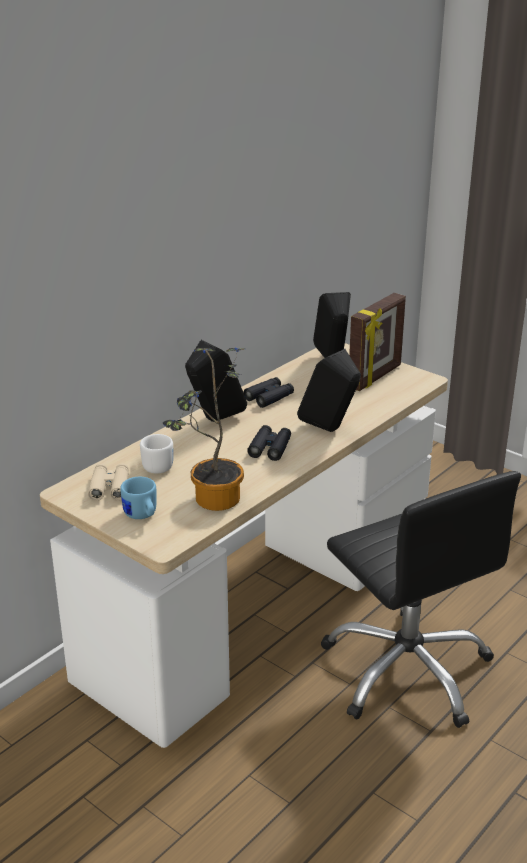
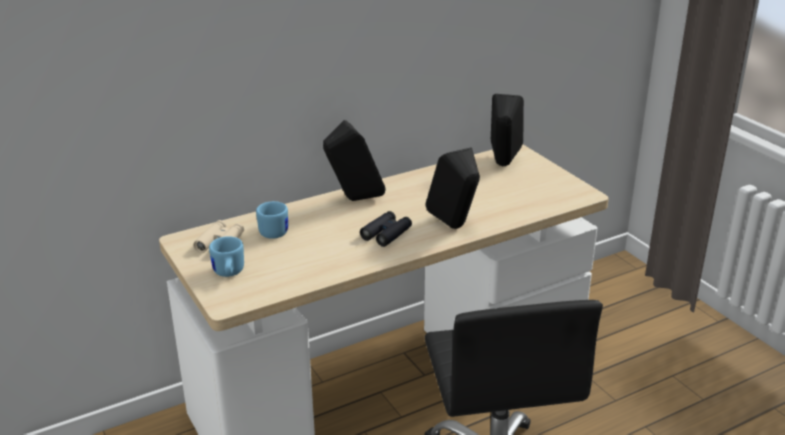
camera: 20 degrees right, 0 degrees up
(156, 465) = (274, 231): white mug -> blue mug
(211, 501) = (298, 272): potted plant -> none
(269, 397) = (419, 187): black binoculars -> none
(376, 377) = (536, 184): picture frame -> none

